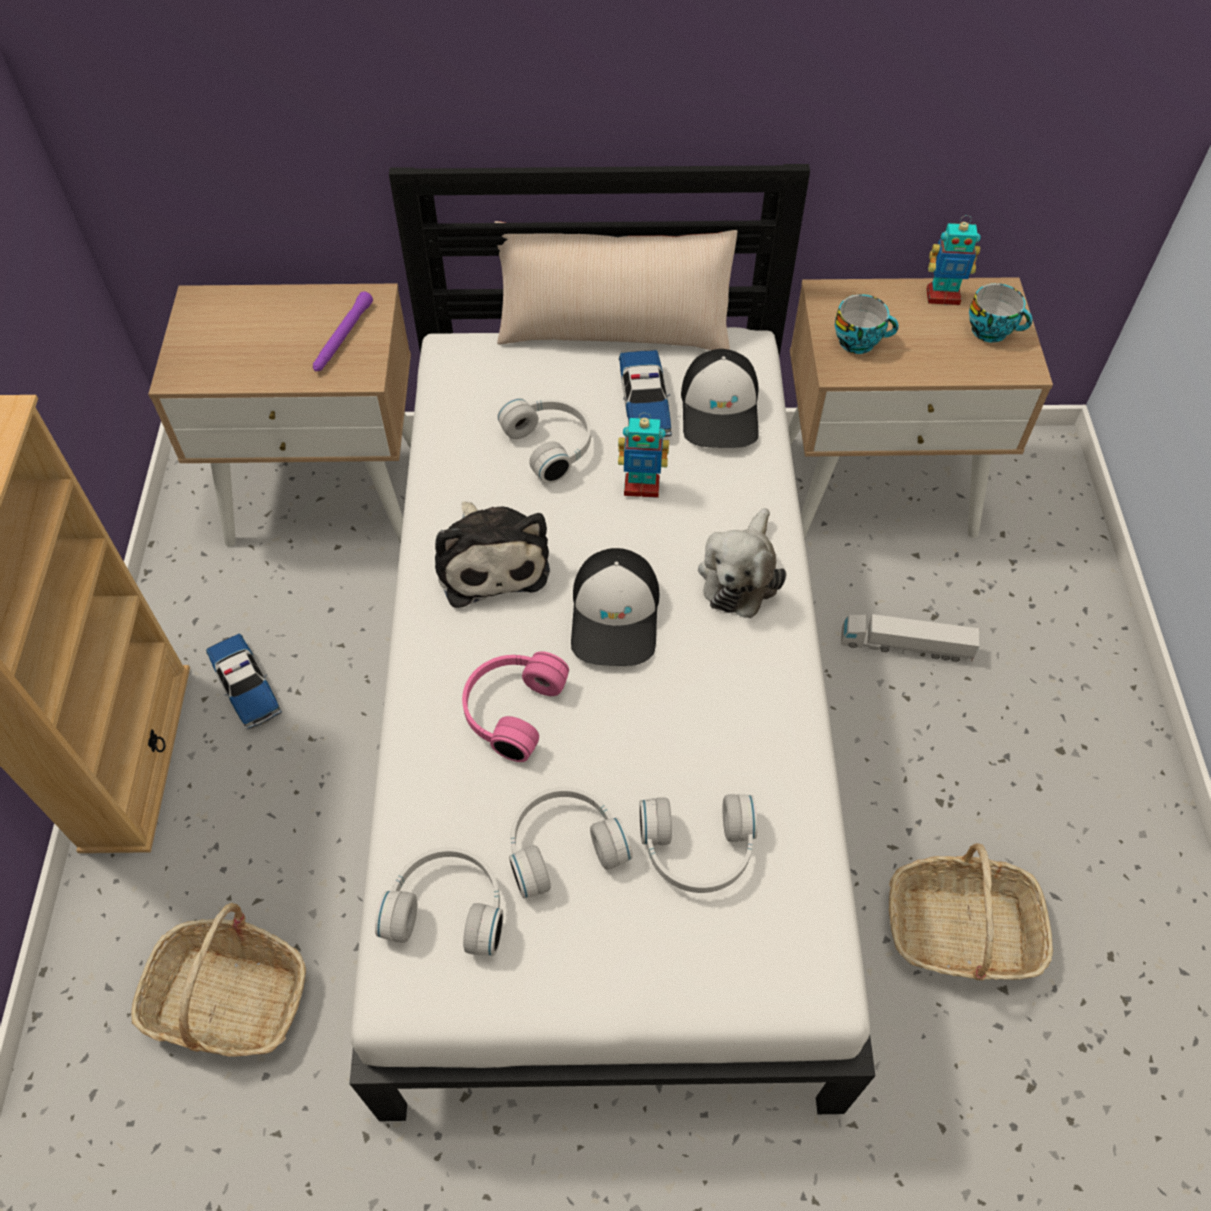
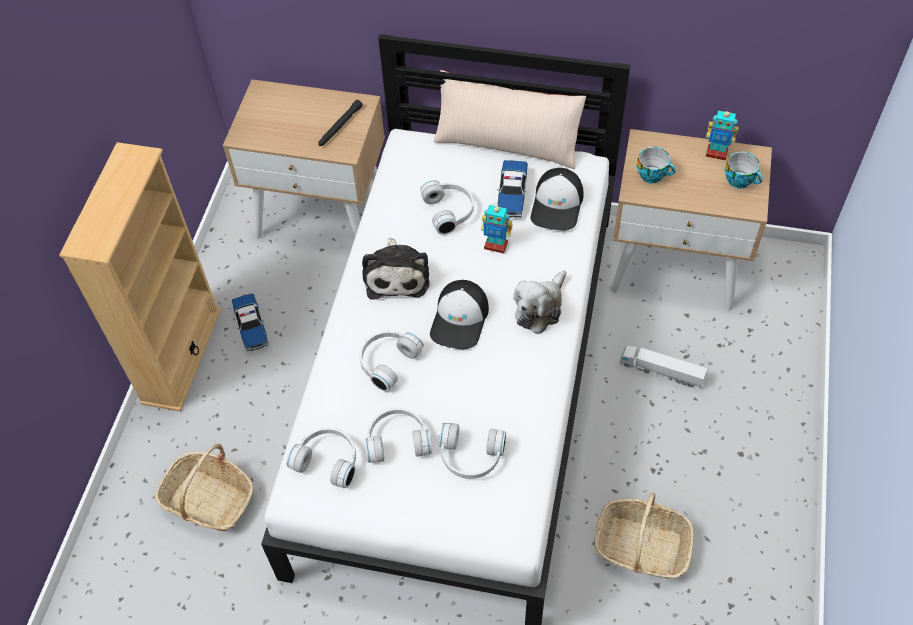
camera: 15 degrees right, 0 degrees up
(342, 338) = (340, 126): purple flashlight -> black flashlight
(510, 709) = (387, 361): pink headphones -> white headphones

